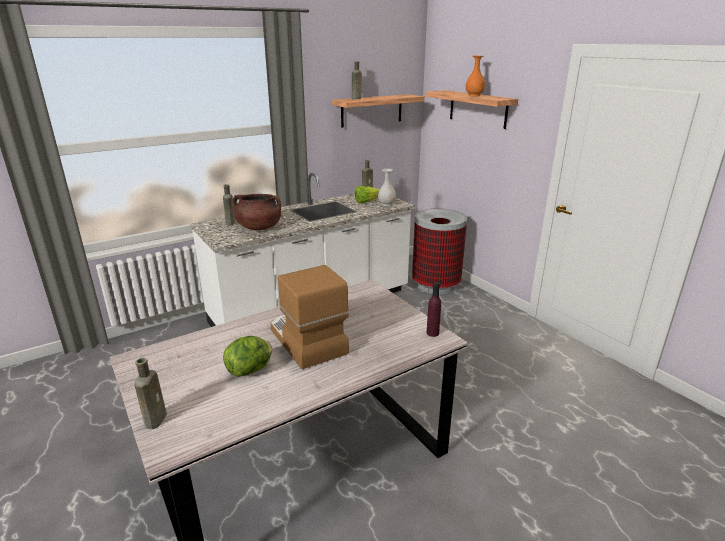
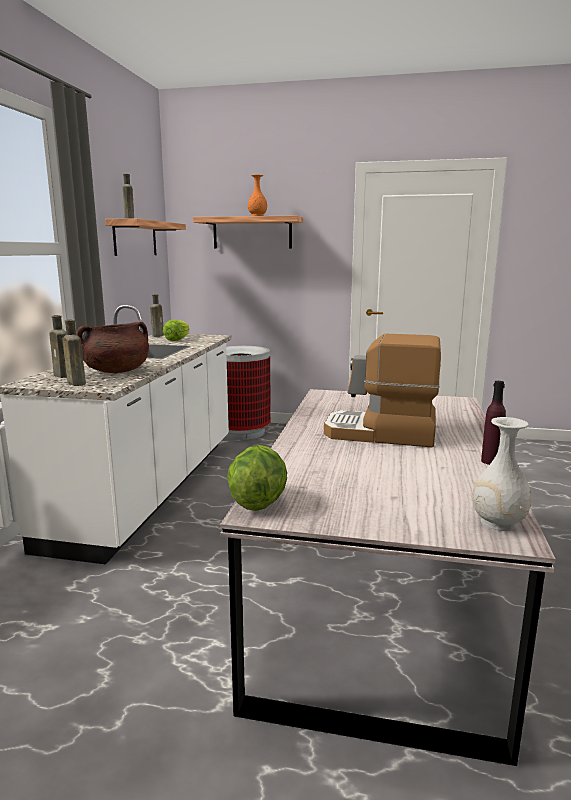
camera: 45 degrees left, 10 degrees down
(156, 418) = (432, 527): brown bottle -> brown bottle (75, 383)
(250, 370) = (398, 464): lettuce -> lettuce (257, 502)
(386, 204) = (204, 338): white vase -> white vase (498, 522)
(432, 333) = (444, 400): purple bottle -> purple bottle (490, 461)

